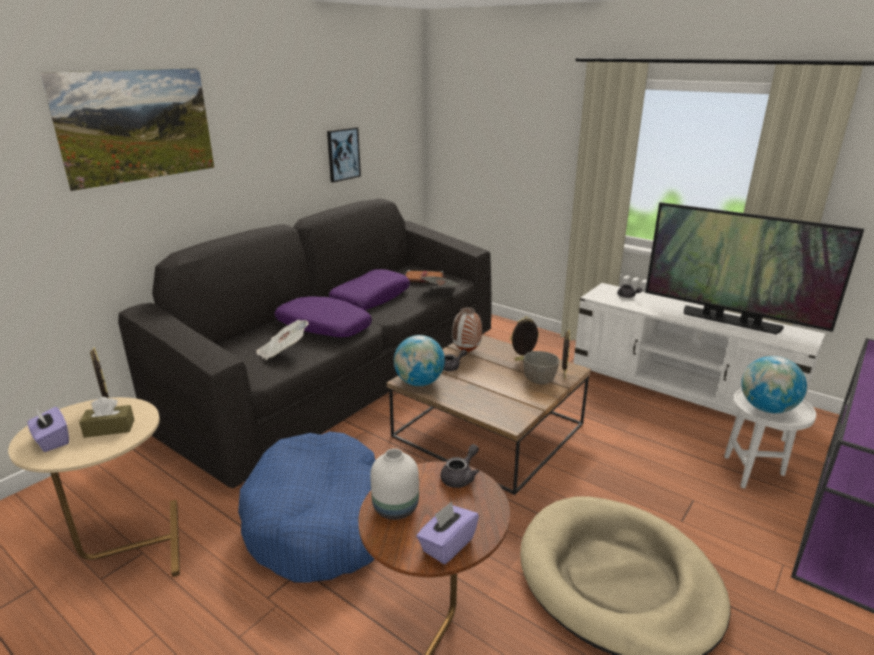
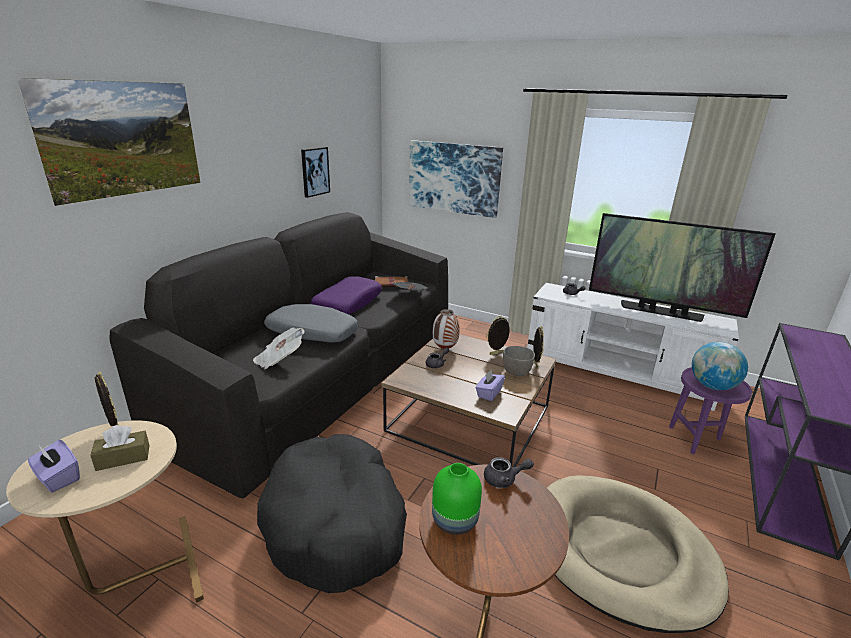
camera: 10 degrees left, 0 degrees up
(319, 521) = (336, 523): blue dog bed -> black dog bed
(323, 327) = (311, 333): purple pillow -> grey pillow
(396, 509) = (455, 521): white vase -> green vase
(419, 382) = (411, 381): globe -> none
(447, 545) = (520, 557): purple tissue box -> purple tissue box (489, 393)
(460, 477) = (504, 479): grey teapot -> grey teapot turned 60 degrees clockwise
(502, 160) = (454, 178): none -> picture
(755, 473) = (697, 439): white side table -> purple side table

